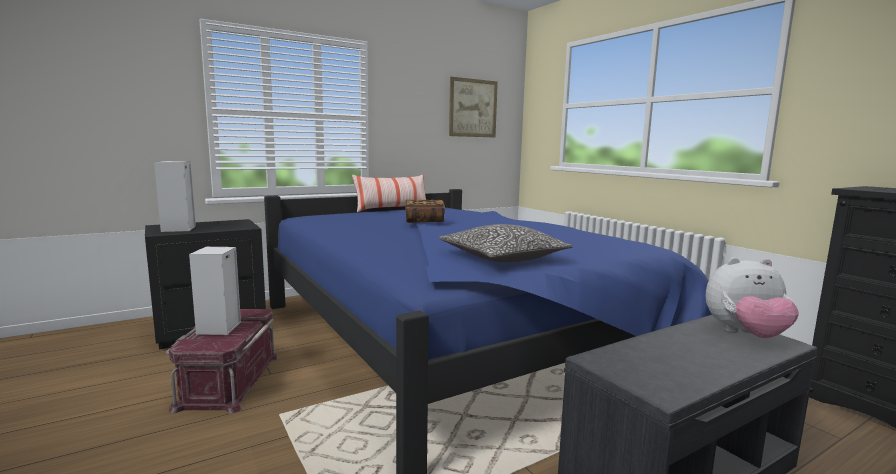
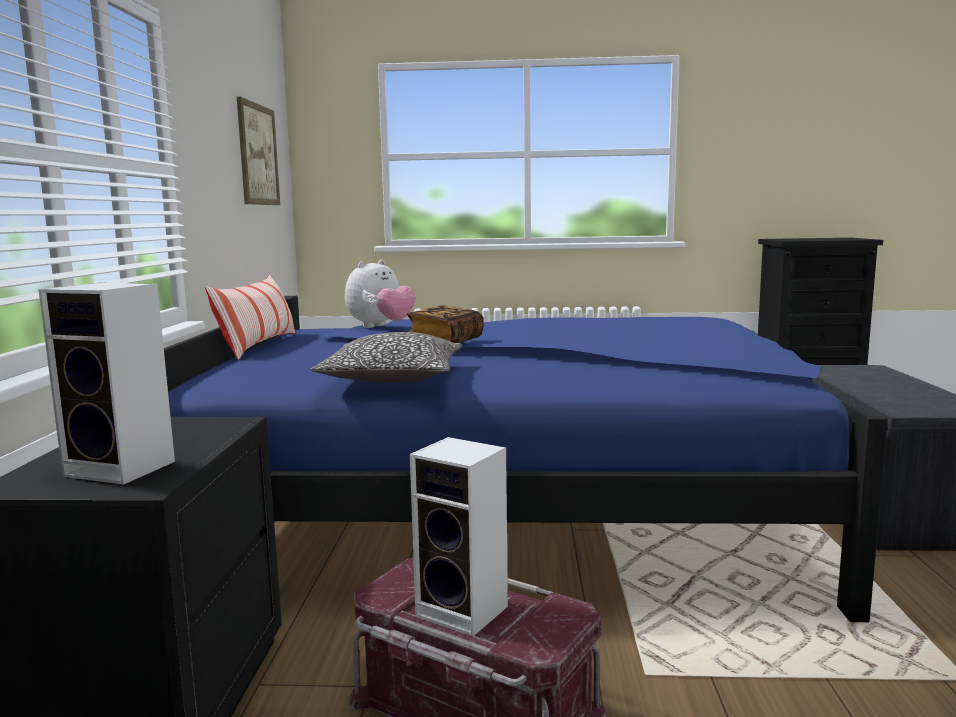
camera: 55 degrees left, 0 degrees up
(503, 257) = (723, 348): pillow -> pillow (393, 378)
(745, 335) = (855, 370): plush toy -> plush toy (381, 327)

